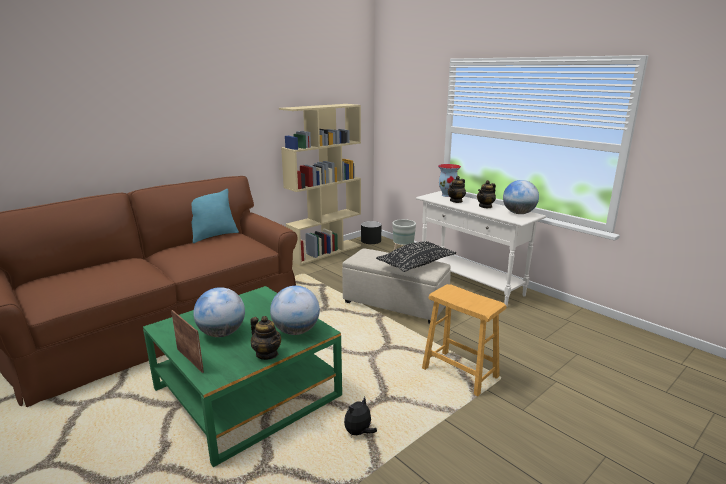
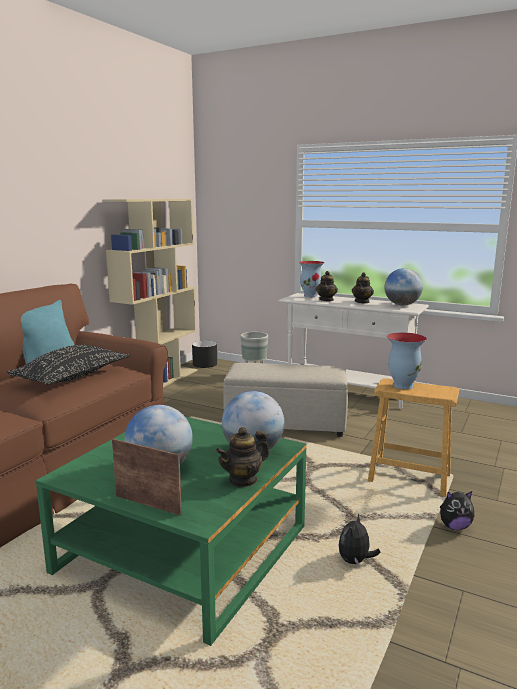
camera: 20 degrees left, 5 degrees down
(267, 354) = (243, 480): teapot -> teapot turned 120 degrees clockwise
(416, 264) = (311, 370): black pillow -> black pillow (72, 377)
(456, 294) = (402, 385): none -> vase
(463, 424) = (454, 526): none -> plush toy

